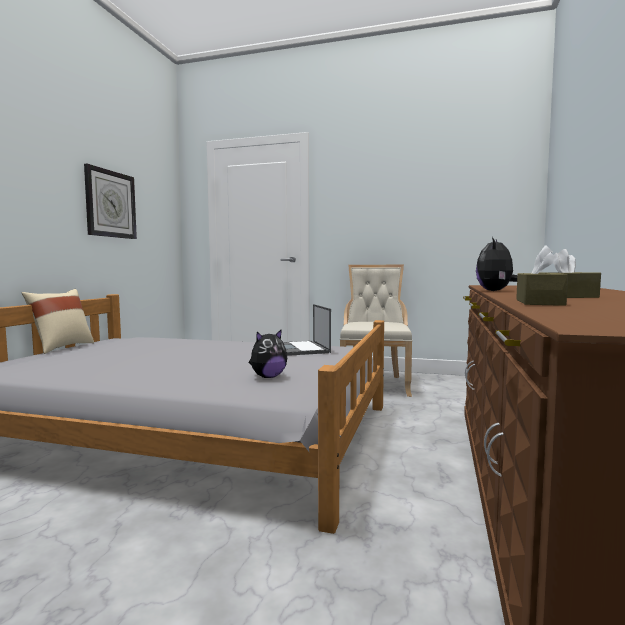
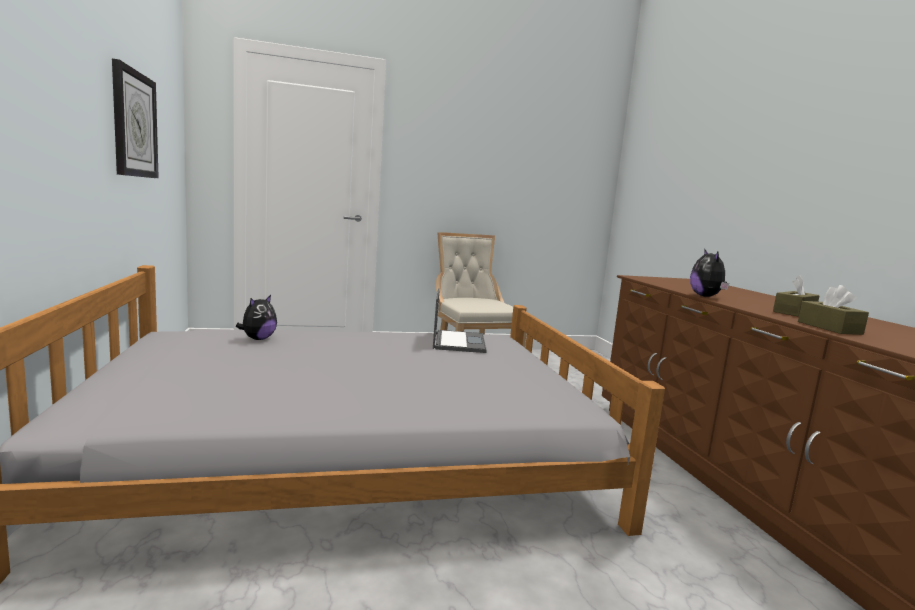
camera: 30 degrees left, 5 degrees up
(61, 347) = (114, 357): beige pillow -> none
(268, 377) = (510, 387): plush toy -> plush toy (258, 339)
(301, 349) = (458, 342): laptop -> laptop turned 135 degrees counterclockwise

